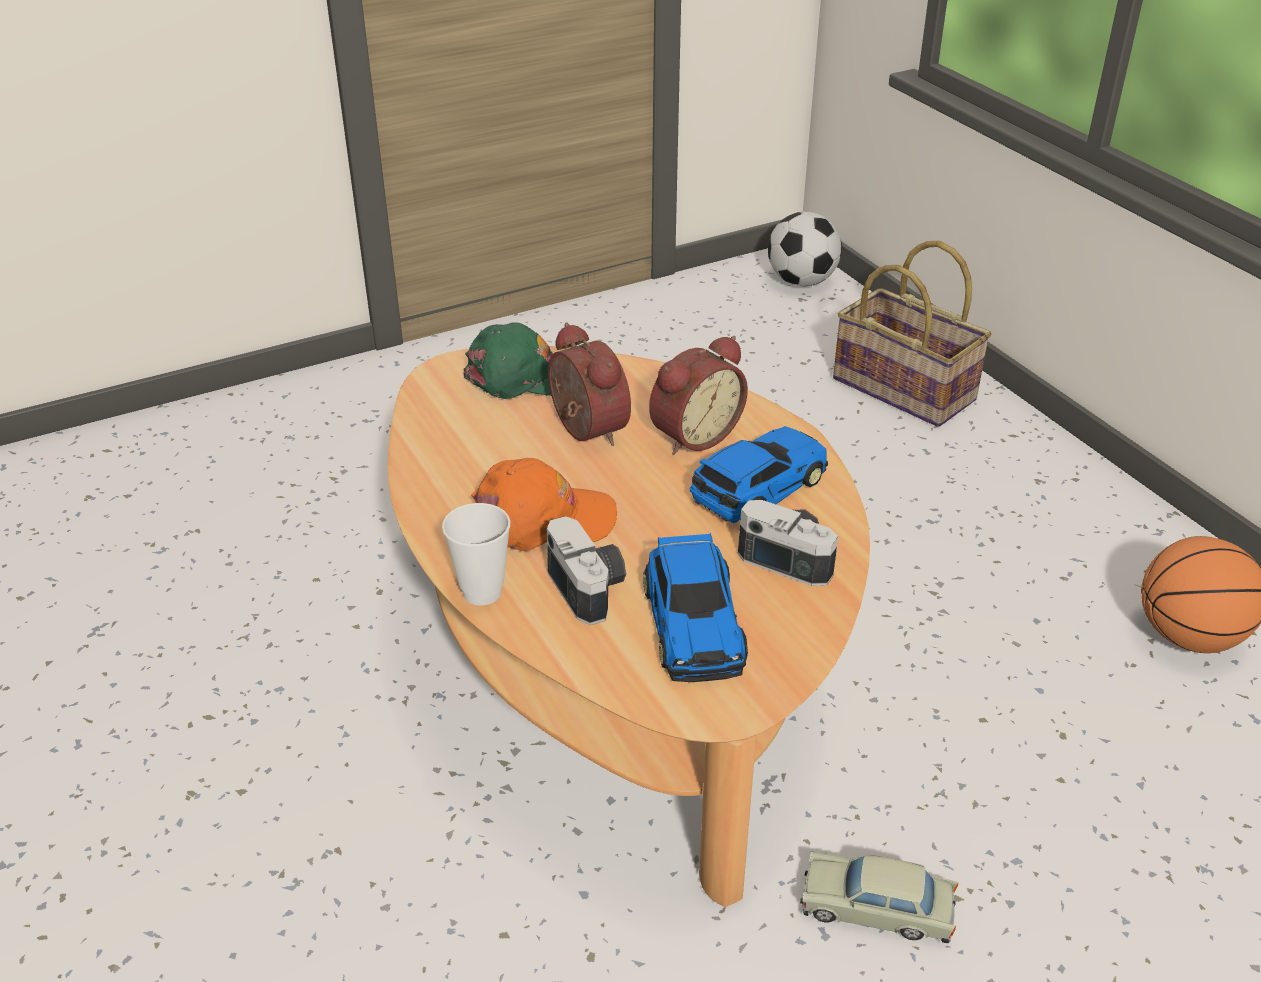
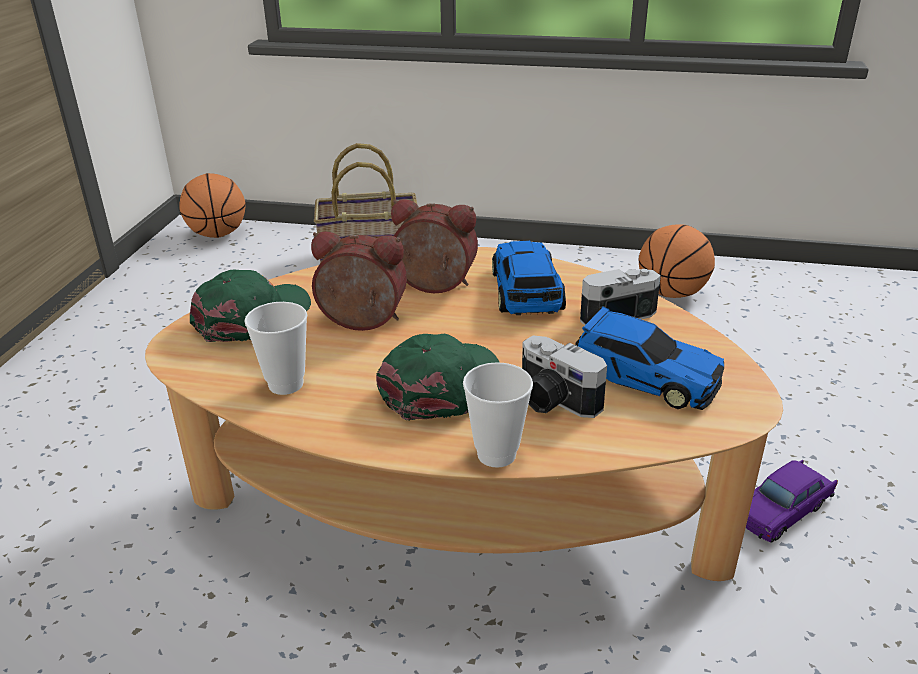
camera: 50 degrees left, 5 degrees down
(456, 444) = (286, 384): none -> cup
(543, 519) = (442, 386): orange cap -> green cap
(590, 588) = (553, 401): camera -> camera turned 150 degrees counterclockwise
(693, 435) = (433, 287): alarm clock -> alarm clock turned 75 degrees counterclockwise
(801, 281) = (218, 234): football -> basketball
(876, 909) = (782, 510): beige toy car -> purple toy car

